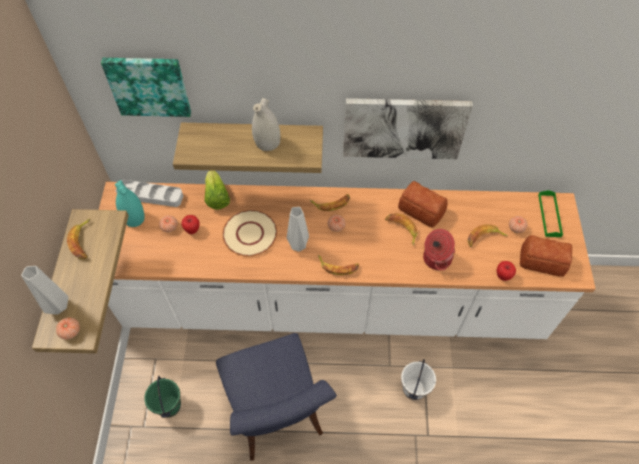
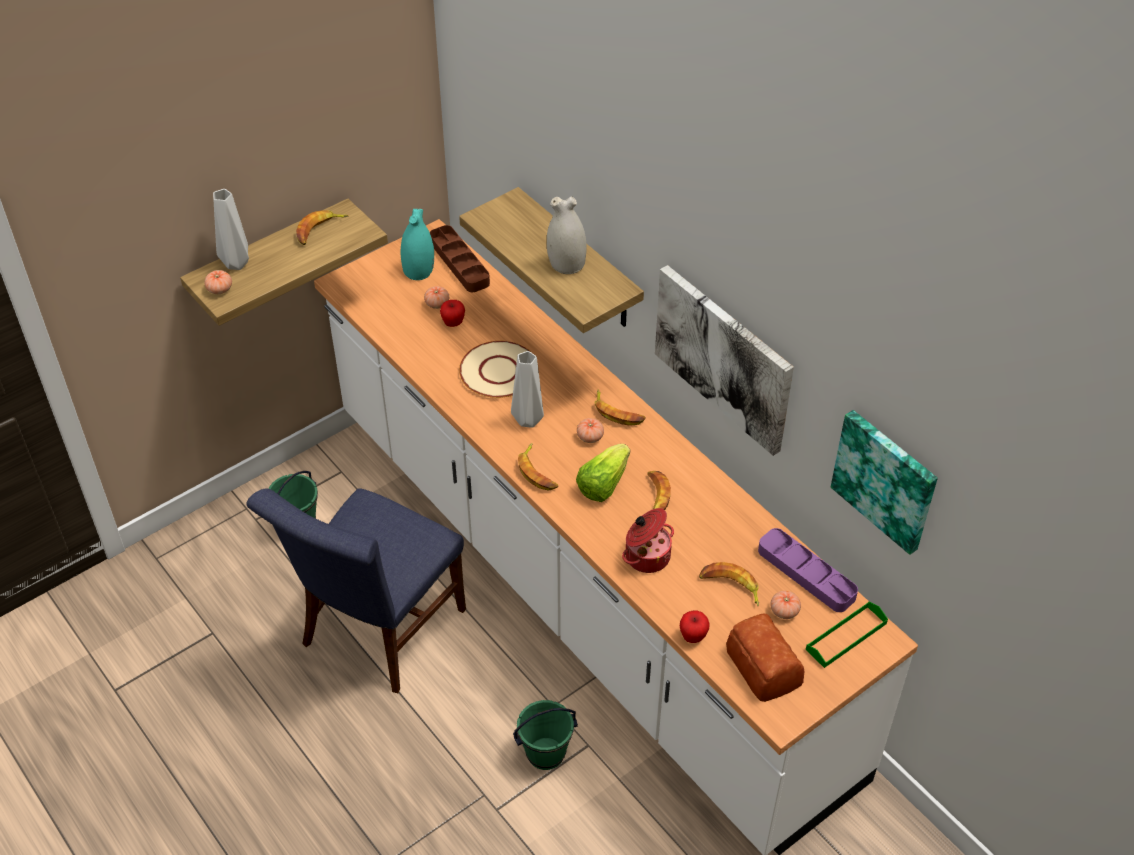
camera: 50 degrees right, 10 degrees down
(149, 85) = (499, 117): picture -> picture (886, 479)
(150, 195) = (459, 262): grey tray -> brown tray
(217, 197) = (515, 314): lettuce -> lettuce (603, 484)
(413, 389) = (545, 753): white bucket -> green bucket
(422, 210) = (703, 501): bread -> none
(500, 203) = (806, 574): none -> purple tray

